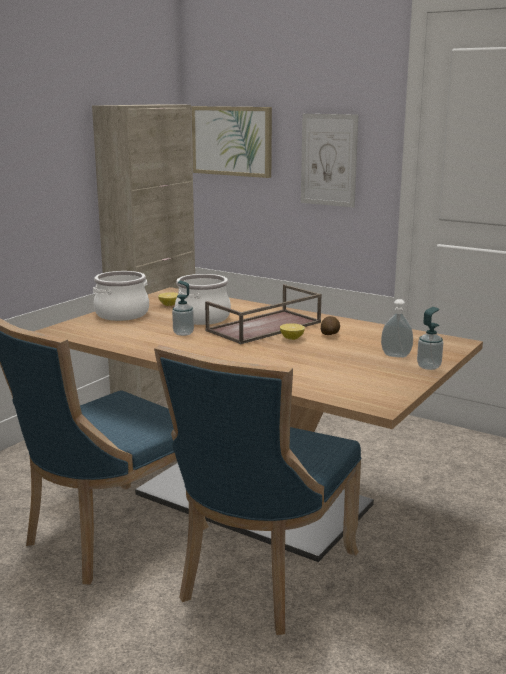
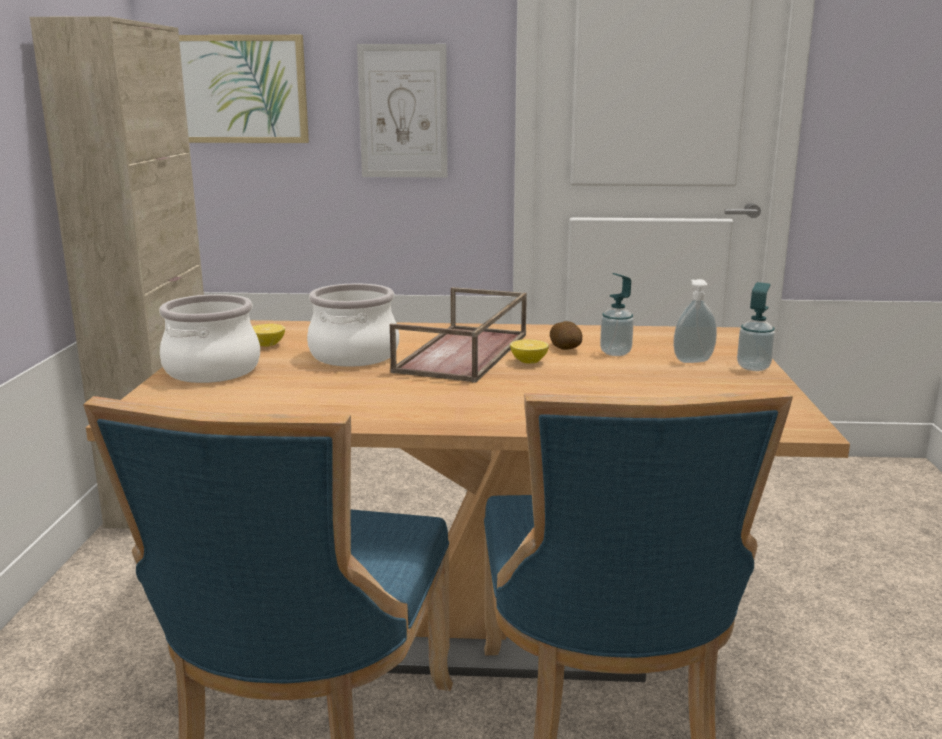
camera: 30 degrees left, 0 degrees up
(183, 333) = (363, 382): soap dispenser -> soap dispenser (615, 352)

